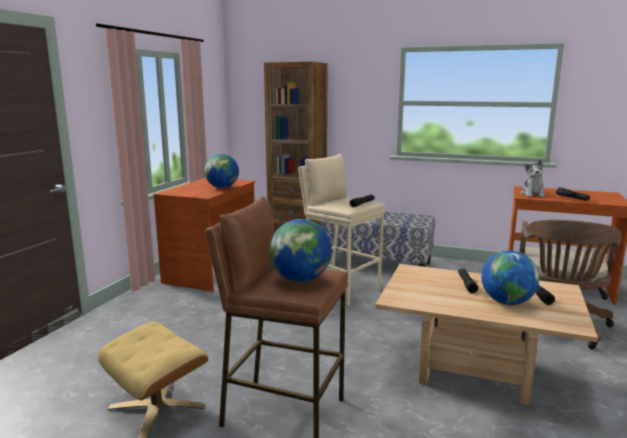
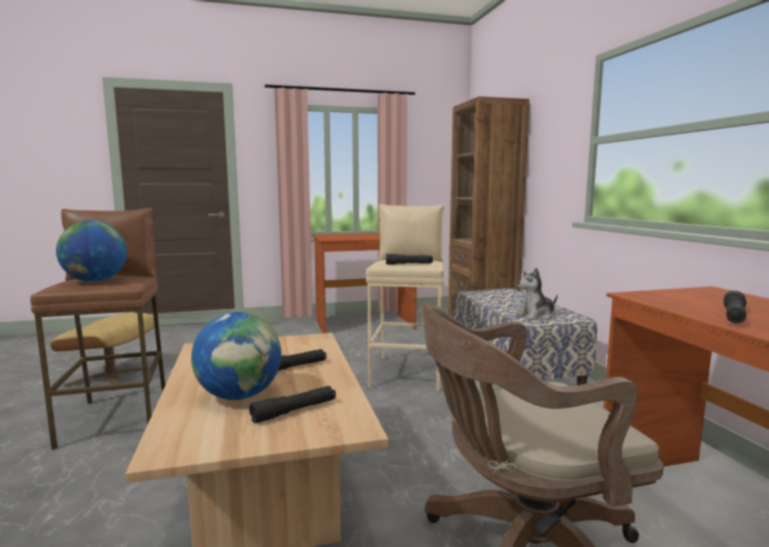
camera: 55 degrees right, 5 degrees down
(222, 188) = (366, 237): globe -> none
(532, 194) = (674, 297): plush toy -> plush toy (536, 316)

